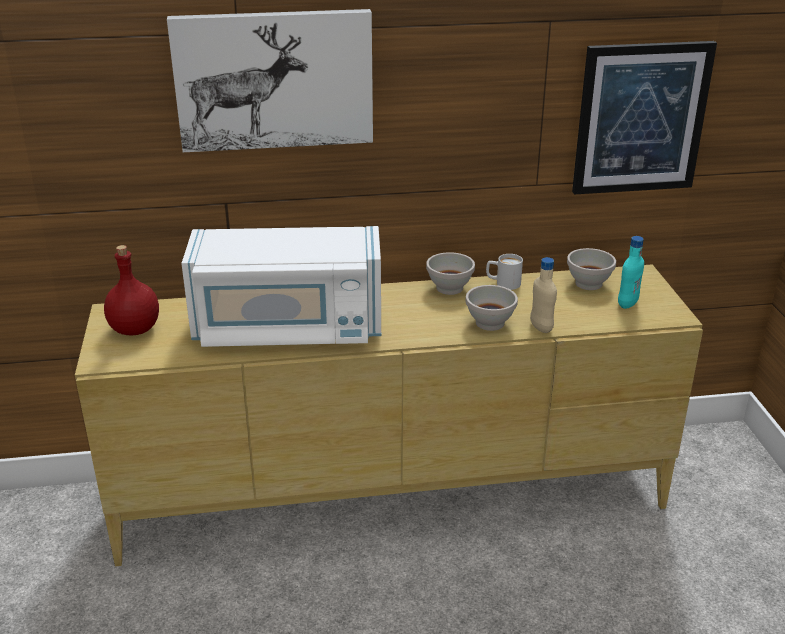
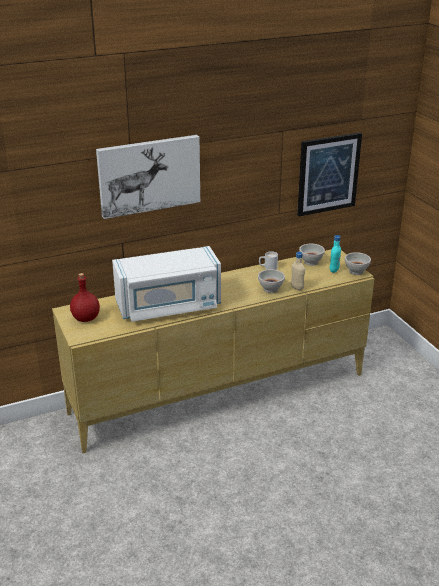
camera: 15 degrees left, 0 degrees up
(449, 288) = (241, 273): white bowl -> white bowl (356, 271)

